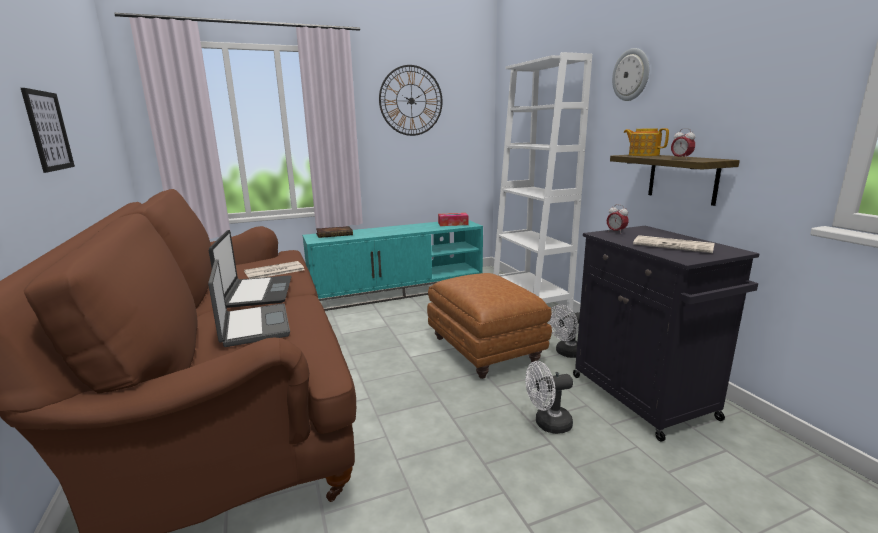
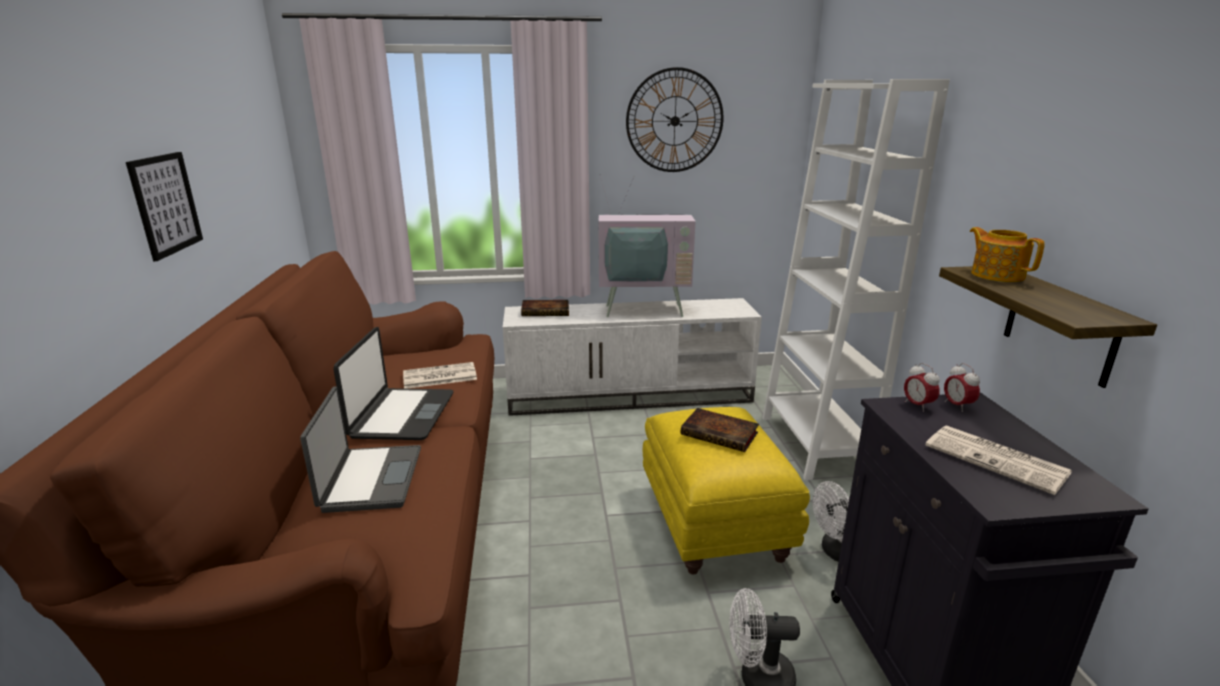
camera: 15 degrees right, 5 degrees up
(398, 291) = (630, 395): turquoise tv stand -> white tv stand
(403, 228) = (643, 308): none -> television
(453, 224) = (718, 308): tissue box -> none
(485, 350) = (715, 524): brown ottoman -> yellow ottoman
(486, 283) = (721, 434): none -> book
(631, 75) = (1004, 129): wall clock -> none
(681, 159) = (1047, 305): alarm clock -> alarm clock (957, 406)

